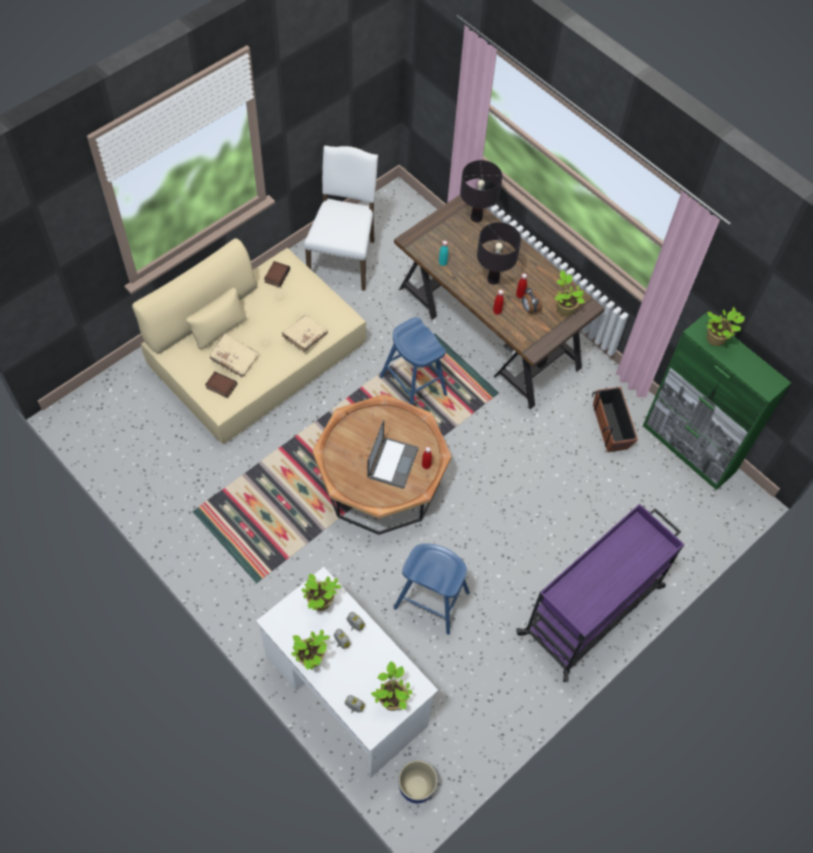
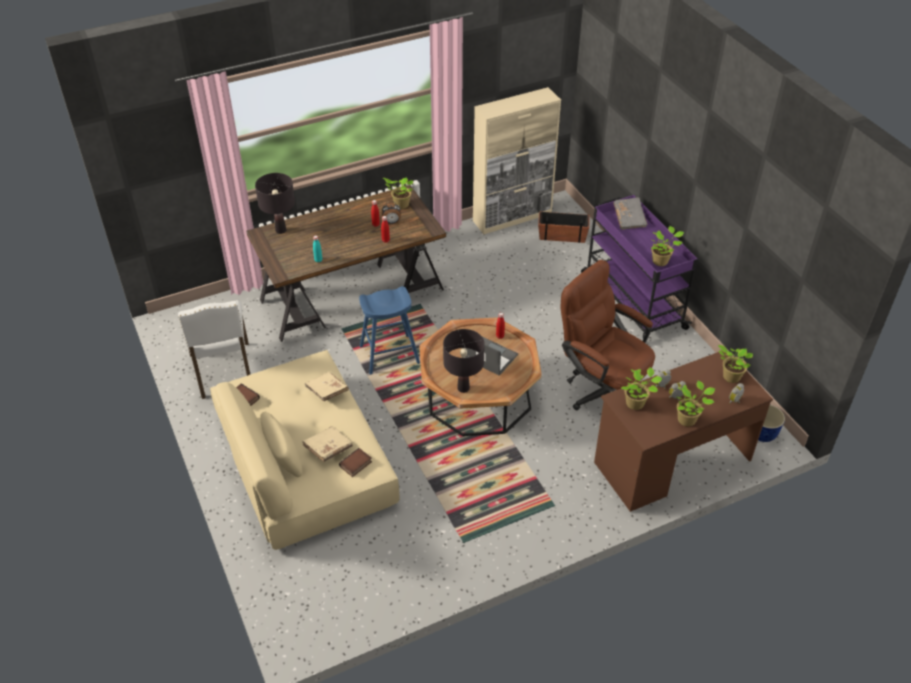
camera: 70 degrees left, 15 degrees down
(344, 258) = (223, 371): white chair -> white chair turned 135 degrees counterclockwise
(346, 690) = (672, 462): white desk -> brown desk
(431, 600) = (601, 389): blue stool -> brown office chair
(493, 279) = (351, 235): black table lamp -> black table lamp (463, 388)
(611, 426) = (478, 250): planter -> planter (562, 235)
(646, 550) = (629, 218): none -> grey book
(689, 449) = (512, 217): green cabinet -> beige cabinet
(716, 340) = (500, 107): potted plant -> potted plant (661, 261)

